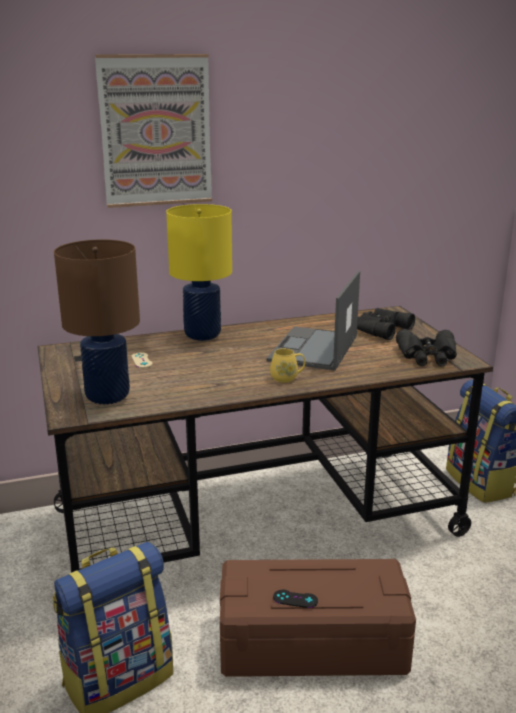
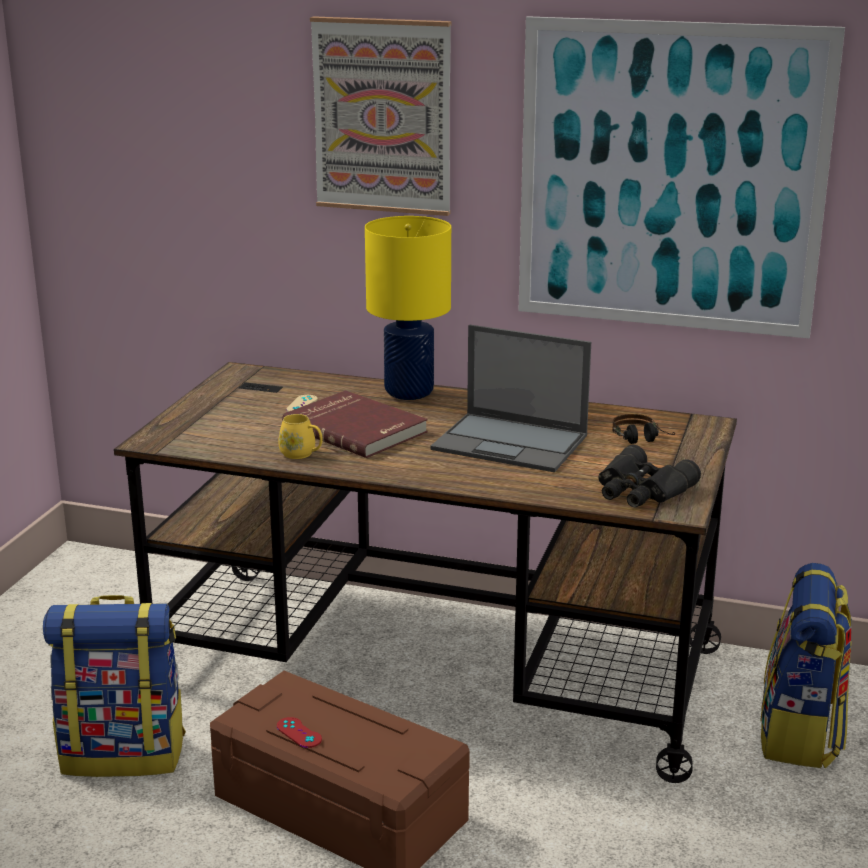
camera: 35 degrees right, 0 degrees up
(108, 398) = (208, 435): brown table lamp -> none
(205, 366) = (356, 428): none -> red book
(287, 378) = (421, 466): yellow mug -> yellow mug (301, 454)
(295, 599) = (299, 733): black game controller -> red game controller
(313, 349) = (512, 443): laptop -> laptop turned 120 degrees counterclockwise
(356, 156) = (670, 178): none -> picture
(379, 329) = (642, 441): black binoculars -> headphones

